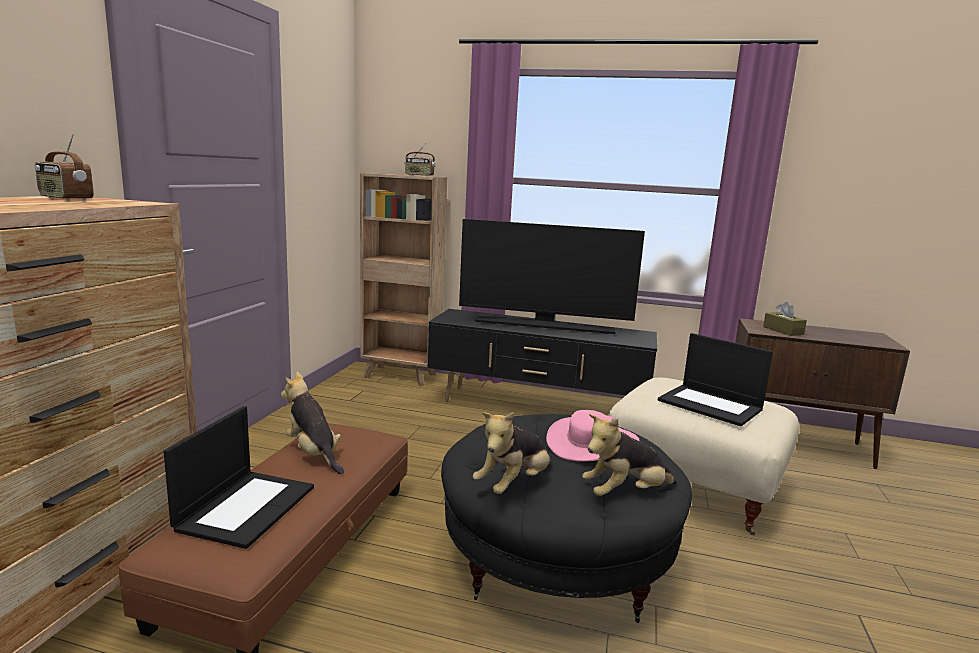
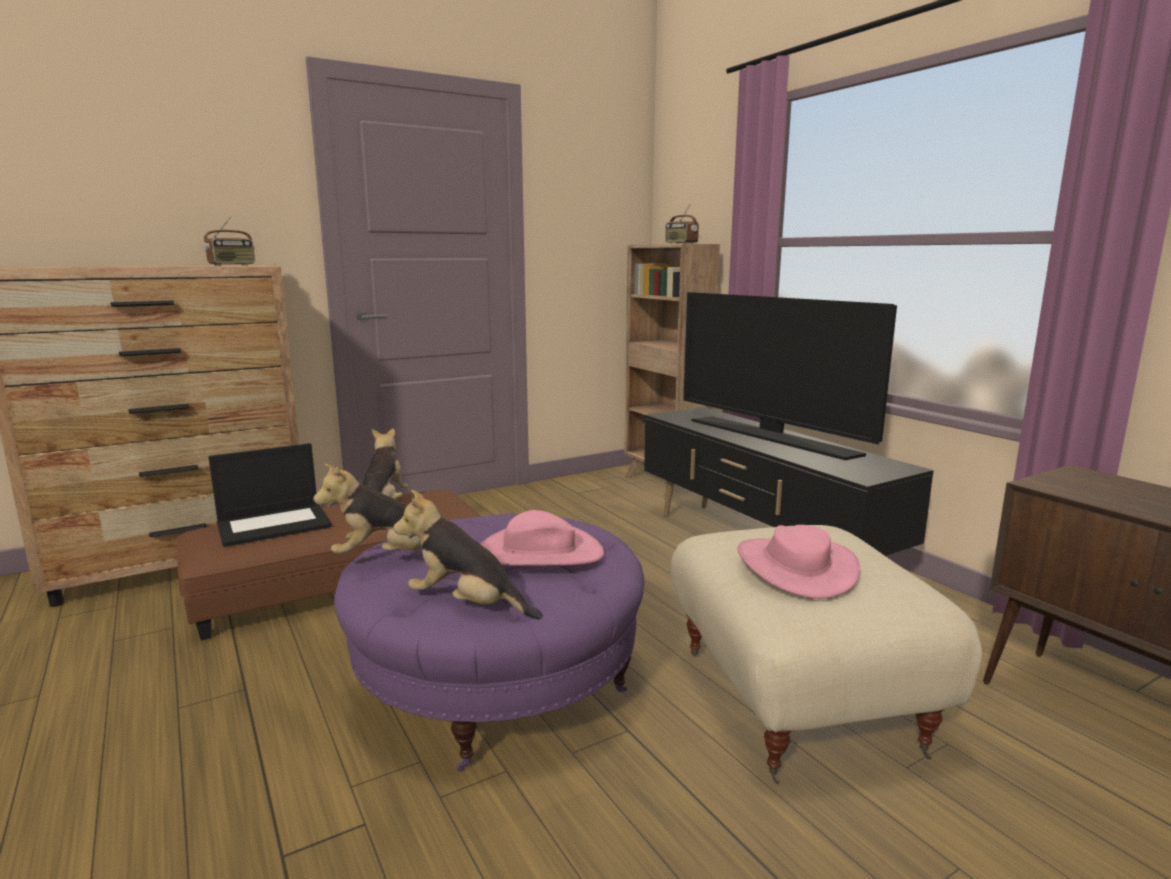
camera: 45 degrees right, 0 degrees up
(65, 198) = (232, 265): radio -> radio turned 120 degrees counterclockwise
(556, 559) = (498, 683): black ottoman -> purple ottoman
(711, 405) = (796, 567): laptop -> pink hat
(783, 330) = (1103, 492): brown tissue box -> none

